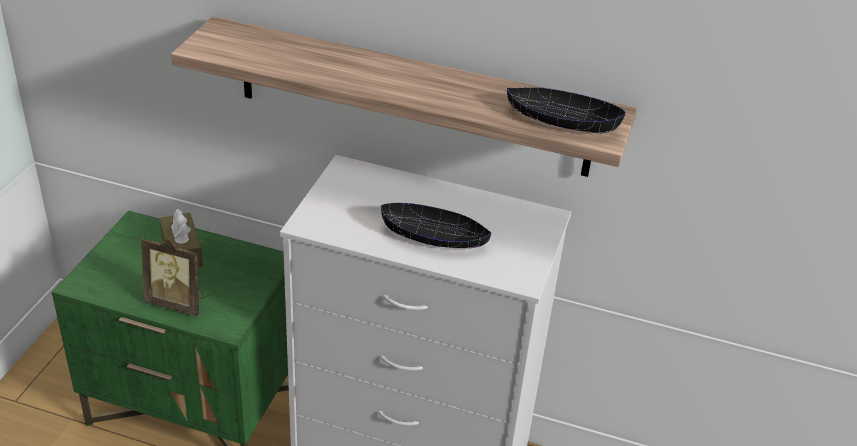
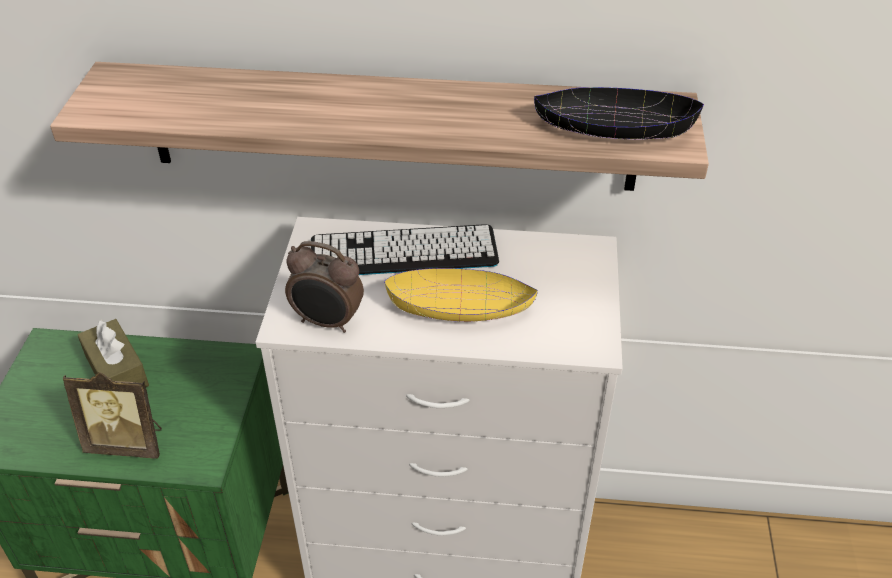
camera: 10 degrees left, 5 degrees up
(334, 228) = (327, 322): none -> alarm clock
(405, 193) = (404, 252): none -> keyboard
(434, 237) = (460, 309): black bowl -> yellow bowl

